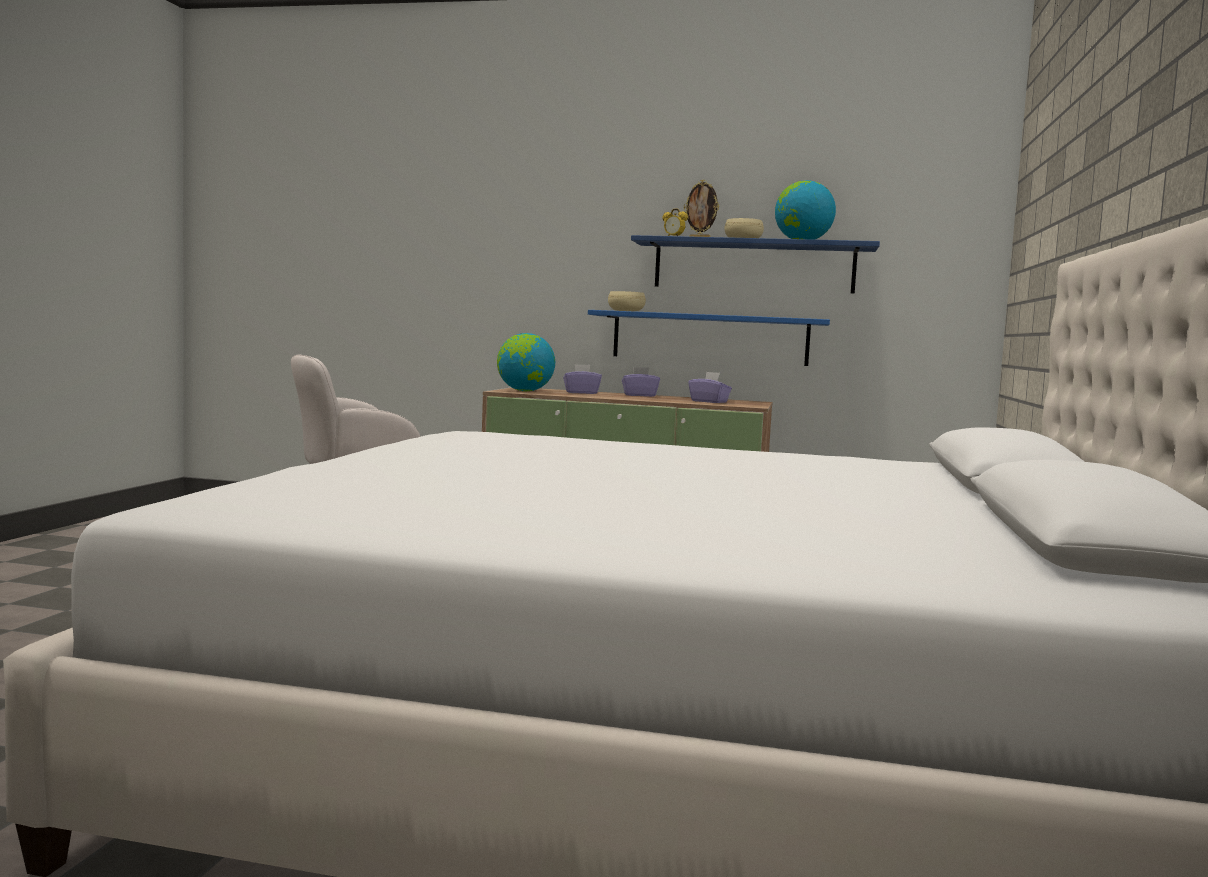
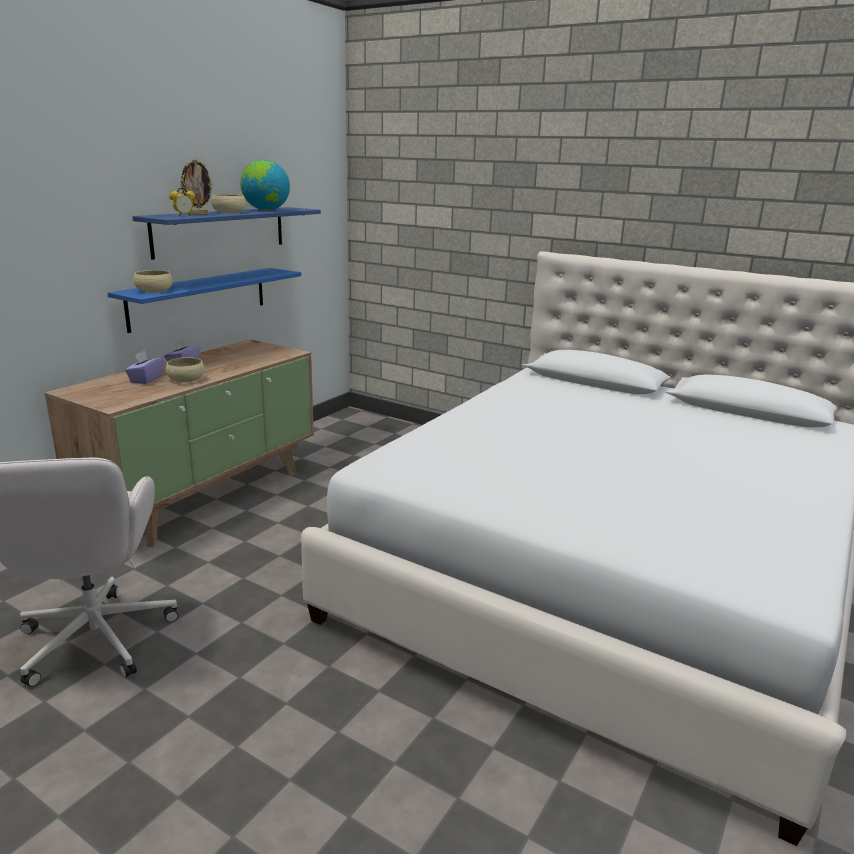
camera: 70 degrees left, 15 degrees up
(524, 391) = (116, 397): globe -> none
(598, 396) = (186, 379): none -> beige bowl
(709, 402) = (254, 356): purple tissue box -> none

